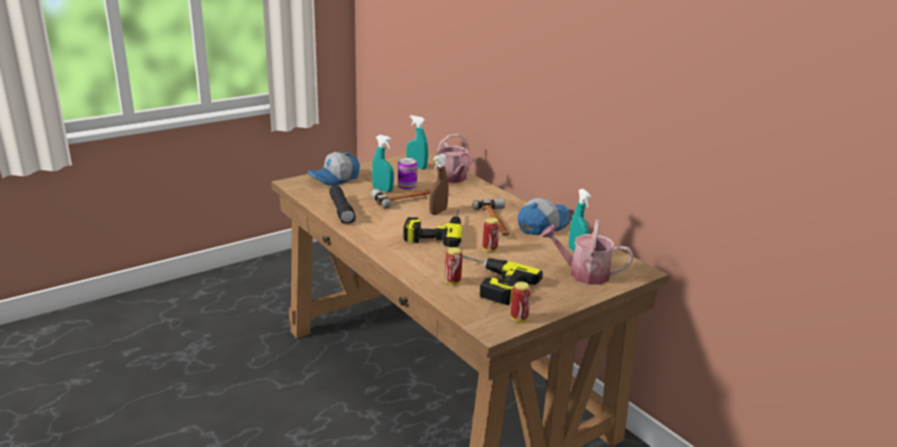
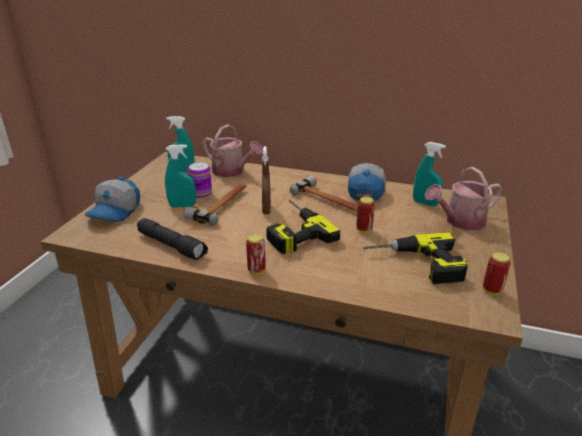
camera: 35 degrees left, 5 degrees up
(452, 282) = (387, 279): can -> can (256, 270)

